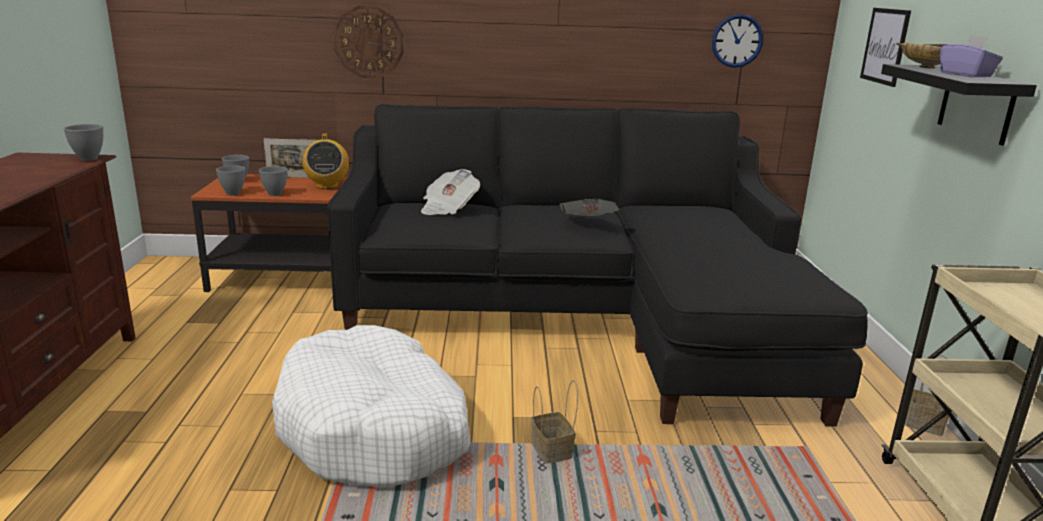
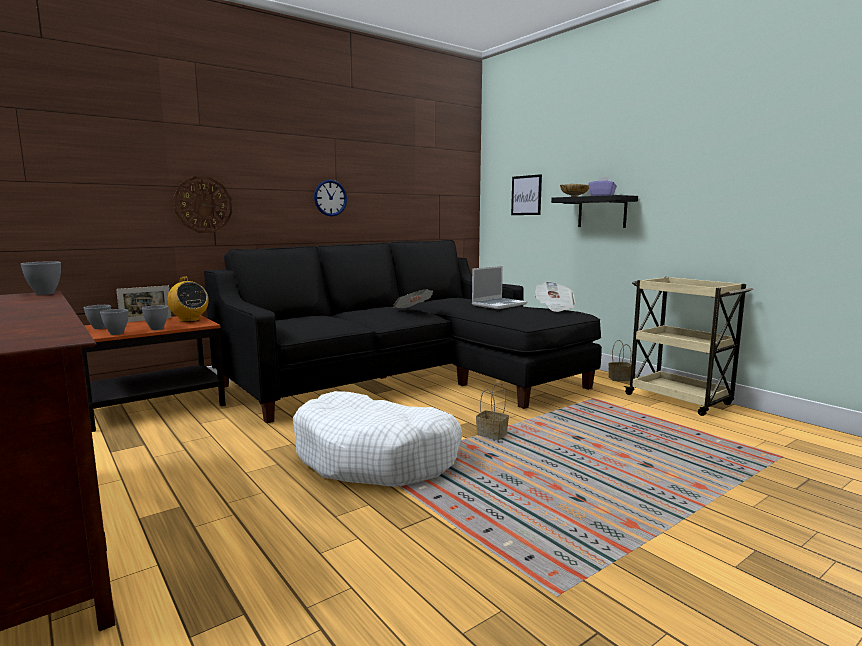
camera: 35 degrees left, 10 degrees down
(448, 208) = (311, 317): newspaper -> newspaper (554, 308)
(719, 243) = (499, 304): none -> laptop
(737, 41) = (436, 200): wall clock -> wall clock (330, 198)

